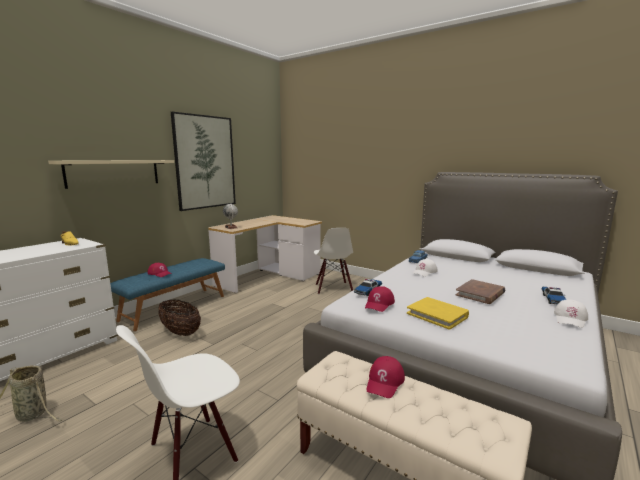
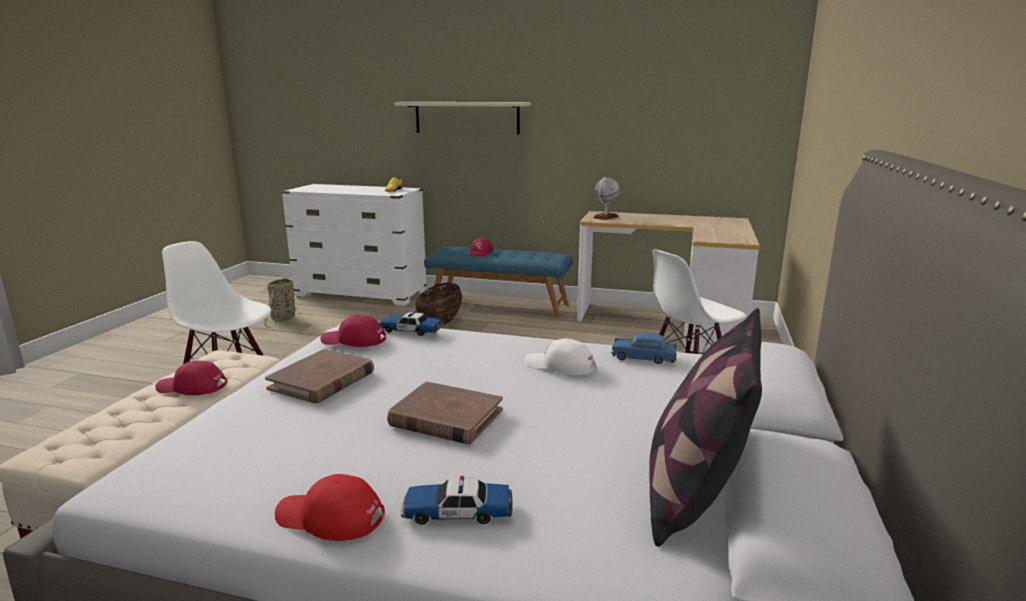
camera: 70 degrees right, 5 degrees up
(205, 162) = (601, 106): picture -> none
(437, 315) = (322, 380): yellow book -> brown book
(524, 272) = (694, 494): none -> pillow
(570, 318) = (330, 517): white cap -> red cap

